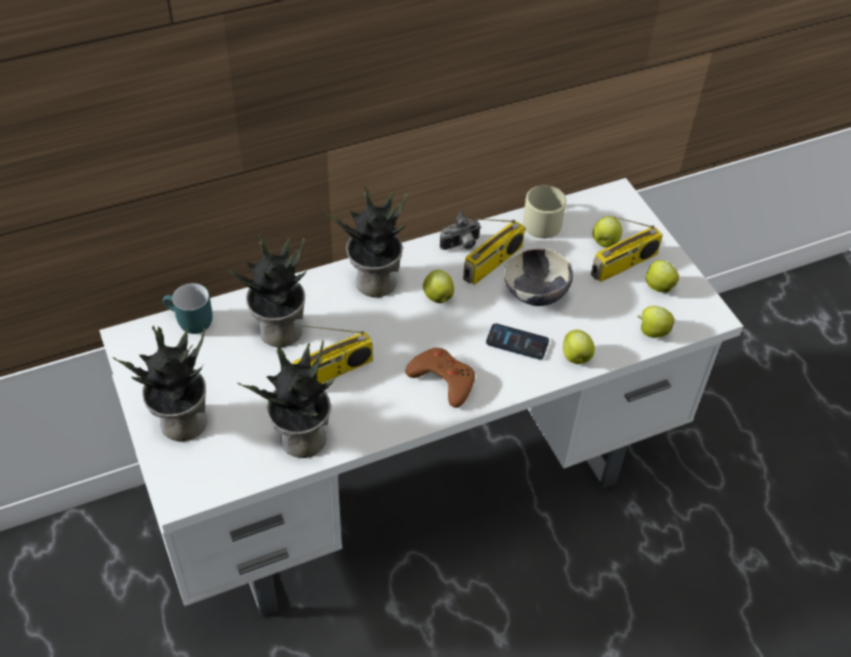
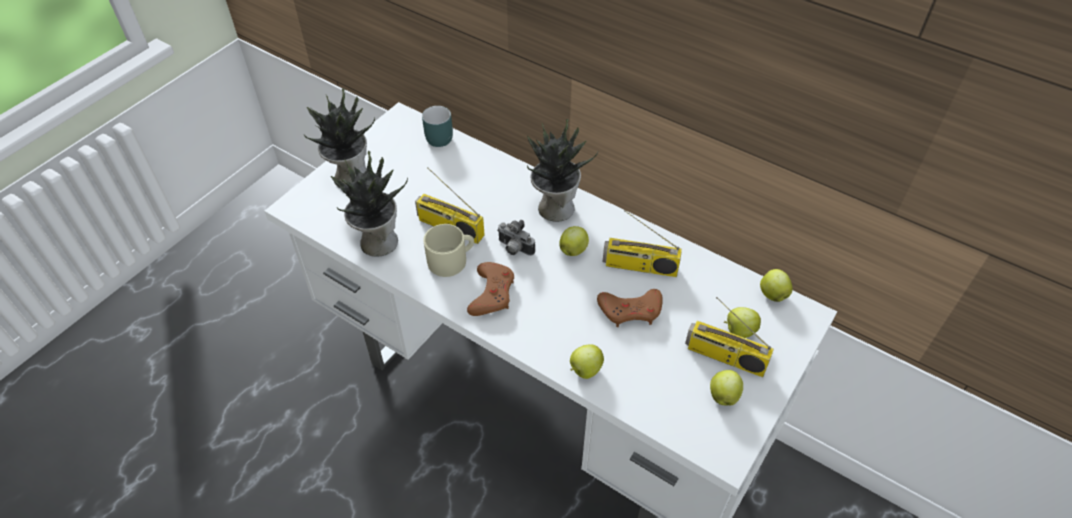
camera: 60 degrees right, 0 degrees up
(278, 331) = (464, 181): potted plant -> none
(461, 245) = (640, 238): camera -> camera (514, 249)
(517, 342) = (568, 322): phone -> none
(535, 295) = (631, 310): bowl -> brown game controller
(542, 220) = (720, 276): beige mug -> beige mug (452, 260)
(652, 331) = (663, 414): apple -> apple (772, 294)

